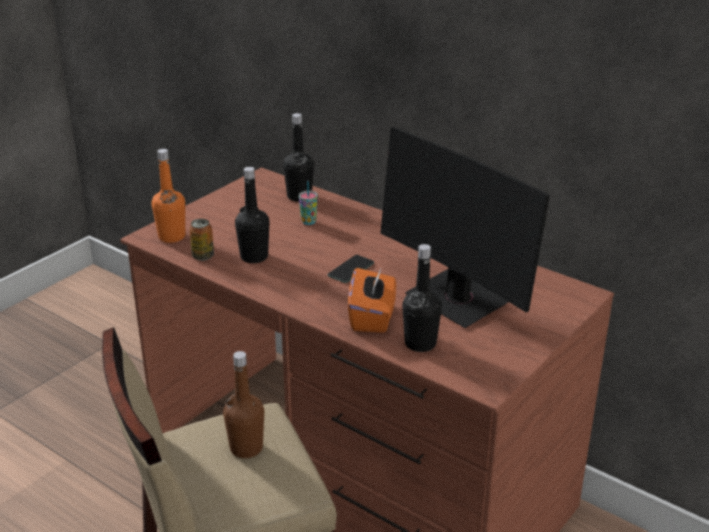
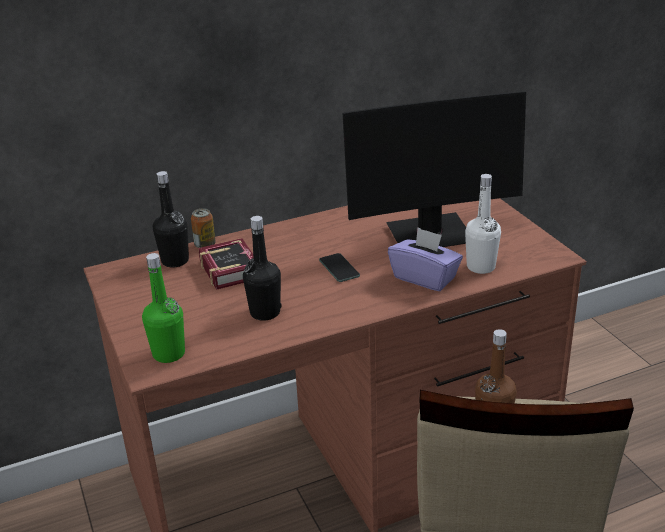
camera: 60 degrees left, 0 degrees up
(172, 236) = (169, 354): orange bottle -> green bottle
(203, 256) = (232, 342): can -> can (205, 245)
(308, 222) = (231, 268): cup -> book
(372, 317) = (425, 278): orange tissue box -> purple tissue box
(420, 343) = (481, 267): black bottle -> white bottle

